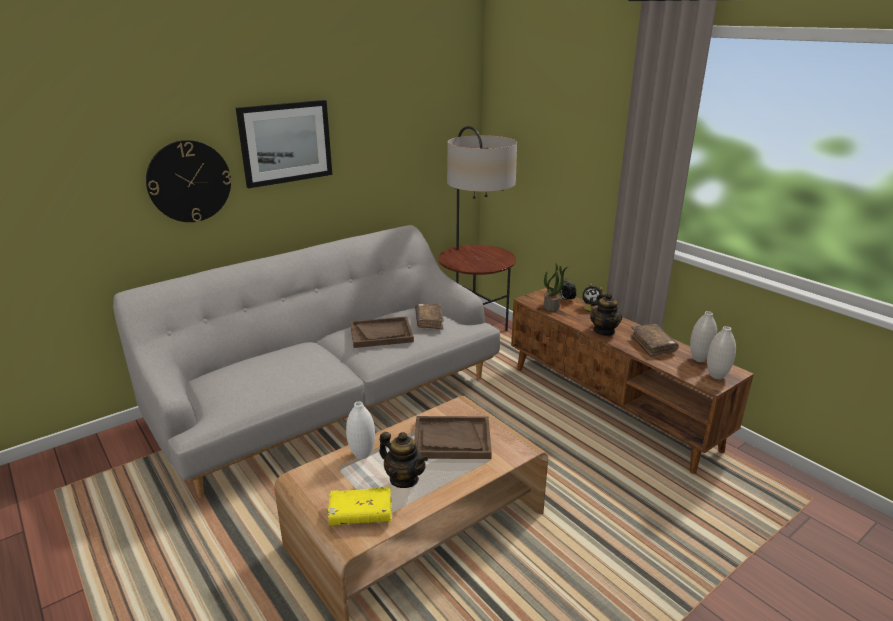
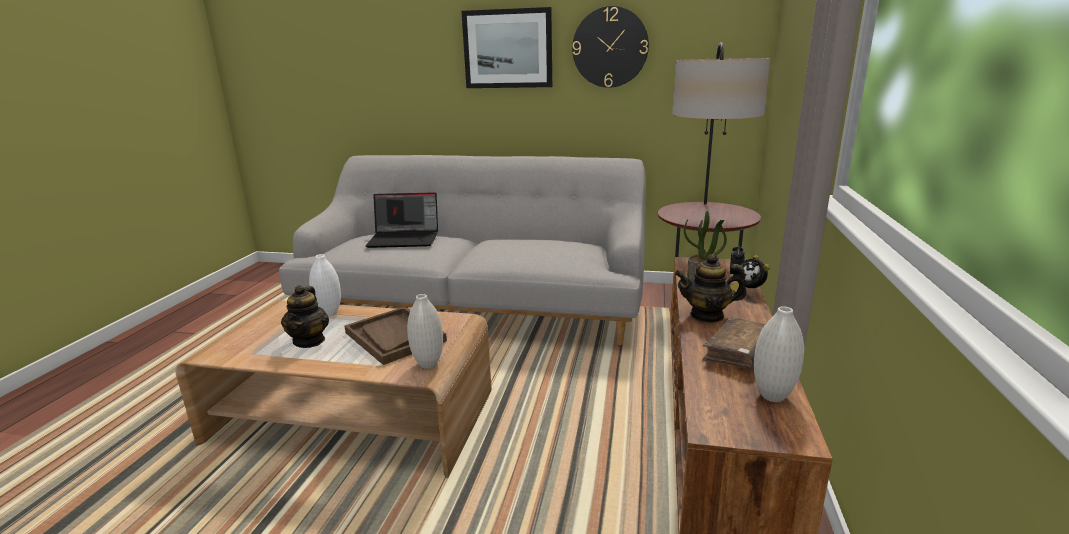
camera: 50 degrees right, 5 degrees down
(189, 181) = (420, 75): wall clock -> wall clock (610, 47)
(270, 364) = (405, 239): none -> laptop
(360, 514) = (244, 343): yellow book -> none
(381, 334) = (513, 248): brown tray -> none
(429, 321) = (570, 252): brown book -> none
(604, 331) = (707, 315): teapot -> teapot turned 45 degrees clockwise
(716, 376) = (749, 425): white vase -> white vase (428, 364)

